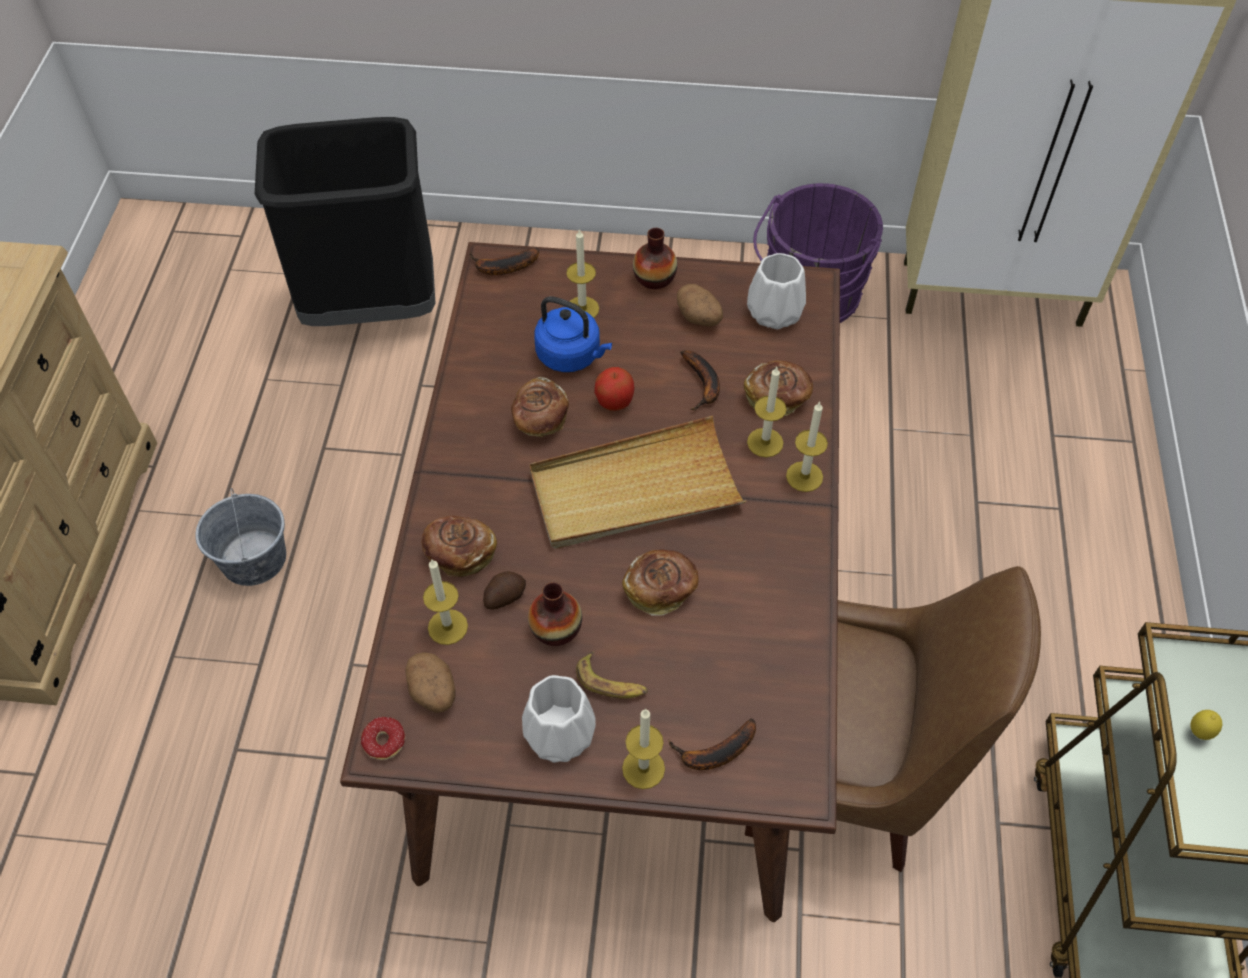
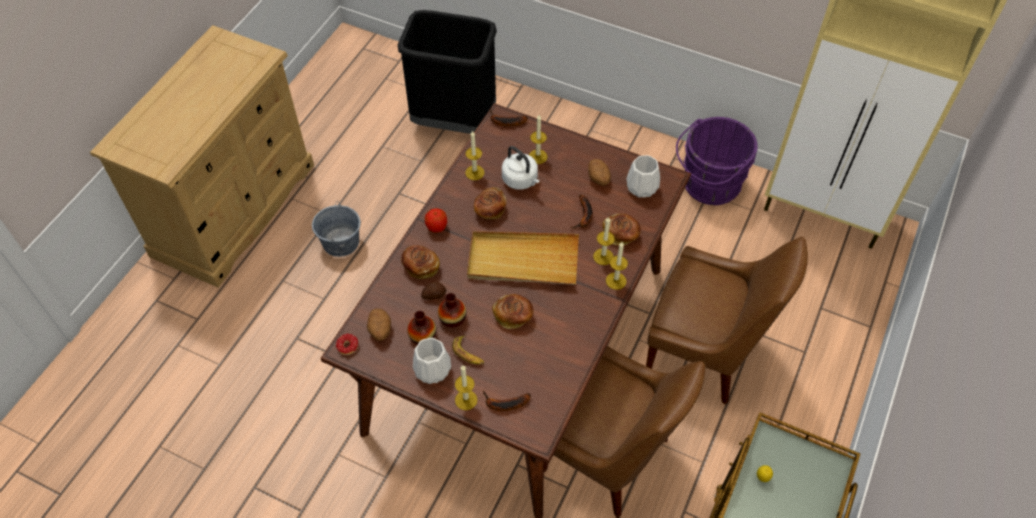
camera: 20 degrees right, 0 degrees up
(447, 627) = (400, 301): candle -> candle (474, 172)
(571, 355) = (521, 180): blue kettle -> white kettle
(614, 402) = (533, 211): apple -> apple (436, 227)
(654, 278) = (584, 150): vase -> vase (422, 336)
(916, 557) = (704, 353): none -> brown chair

